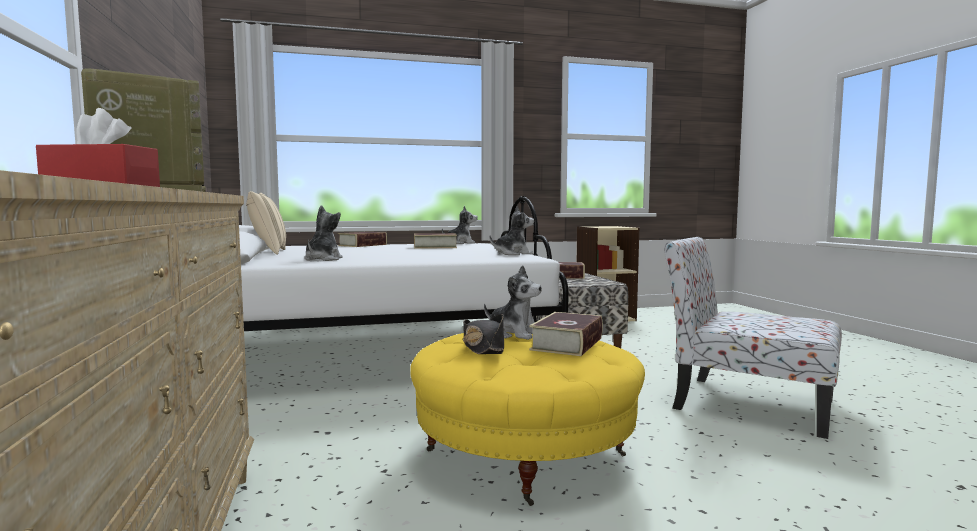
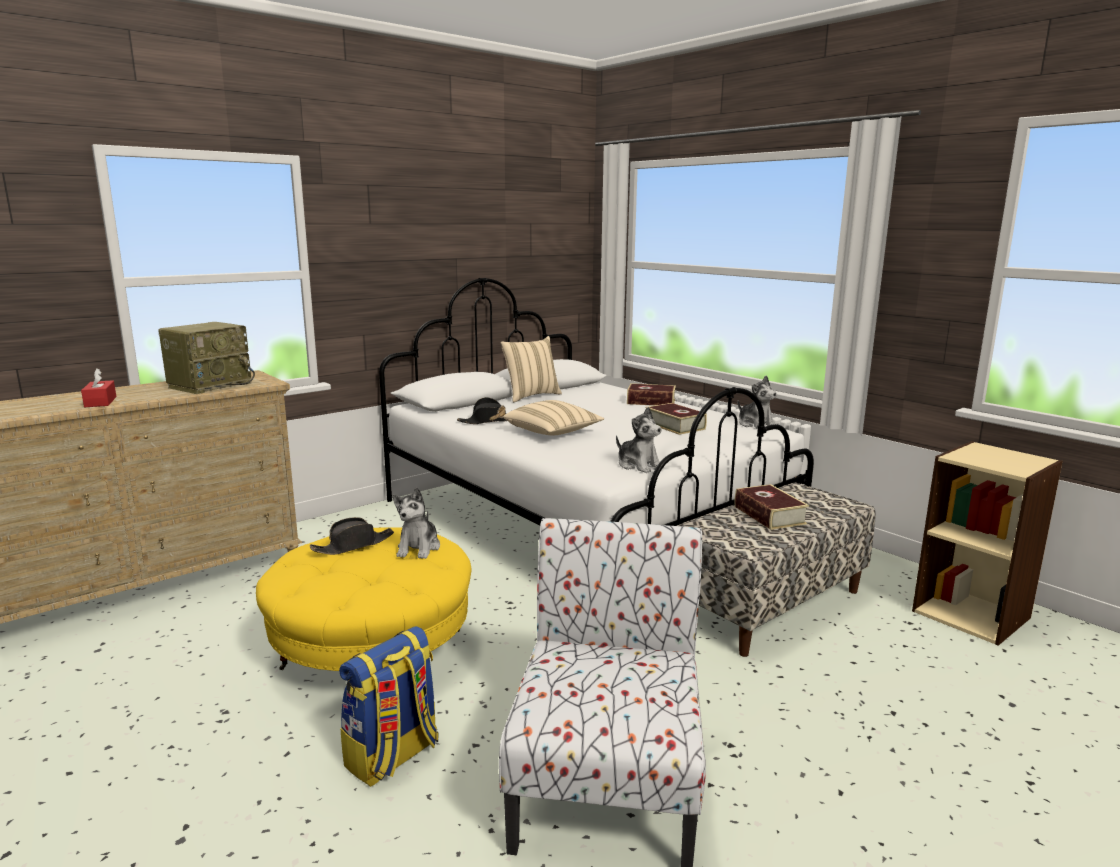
camera: 65 degrees right, 10 degrees up
(322, 259) = (488, 421): plush toy -> black hat
(398, 256) = (553, 432): none -> beige pillow
(567, 344) = (380, 574): book -> none
(713, 462) = (393, 756): none -> backpack

